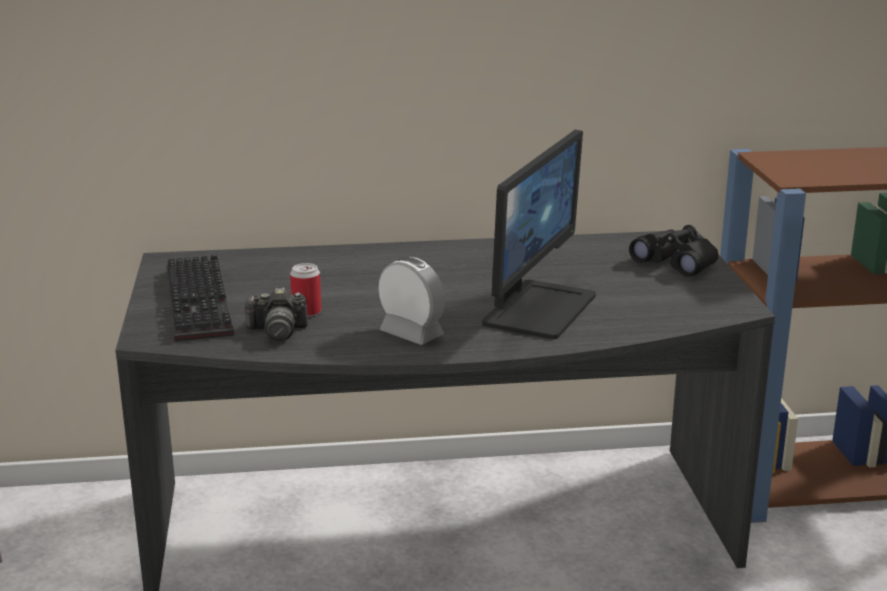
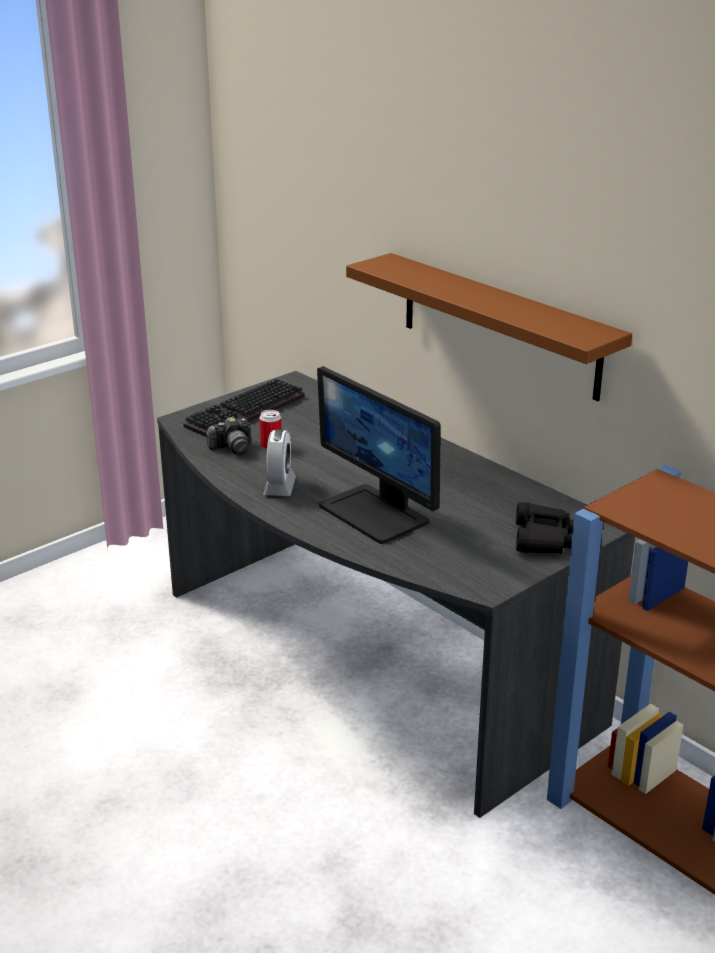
camera: 55 degrees right, 5 degrees up
(277, 331) = (232, 448): camera -> camera turned 75 degrees counterclockwise
(491, 80) = (499, 325): none -> brown shelf
(537, 309) = (376, 513): monitor -> monitor turned 60 degrees clockwise

